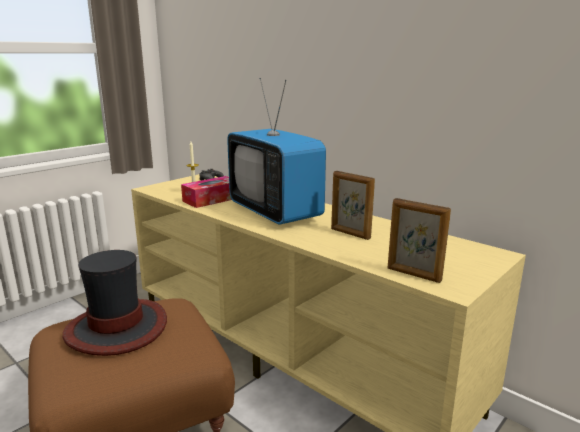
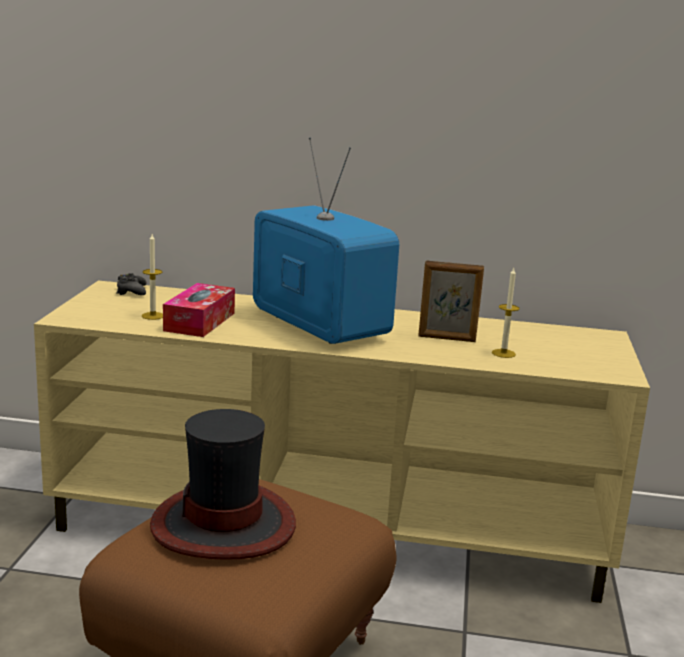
camera: 35 degrees left, 0 degrees up
(275, 212) = (318, 327): television -> television turned 150 degrees counterclockwise
(375, 252) = (503, 353): none -> candle
(413, 275) = (571, 369): picture frame -> none

